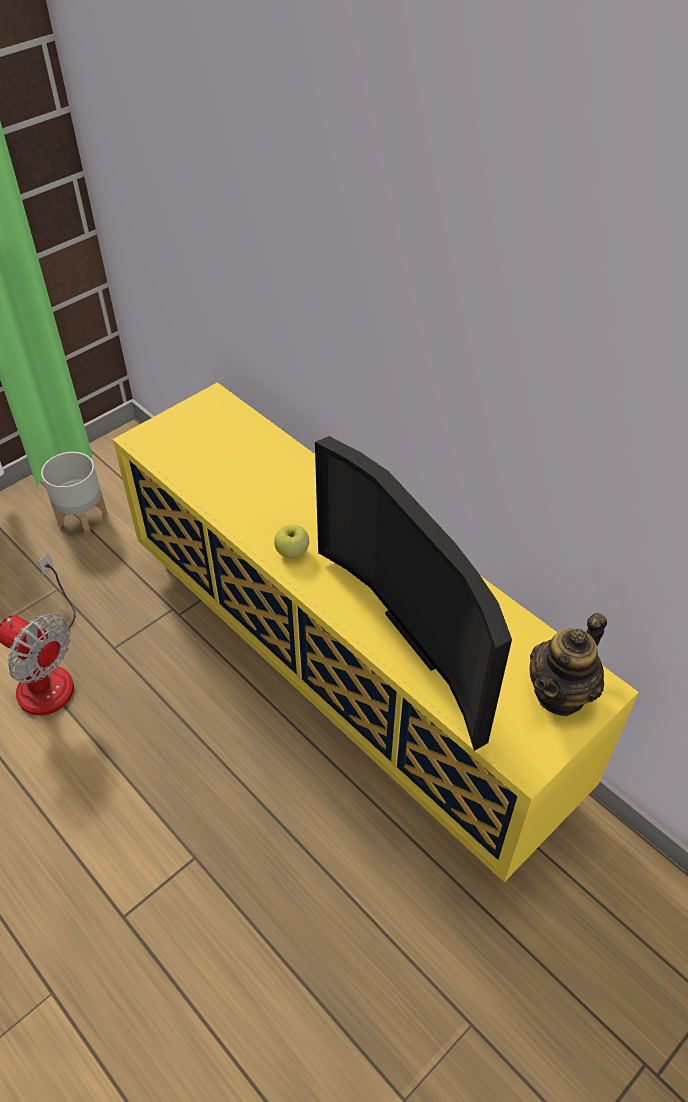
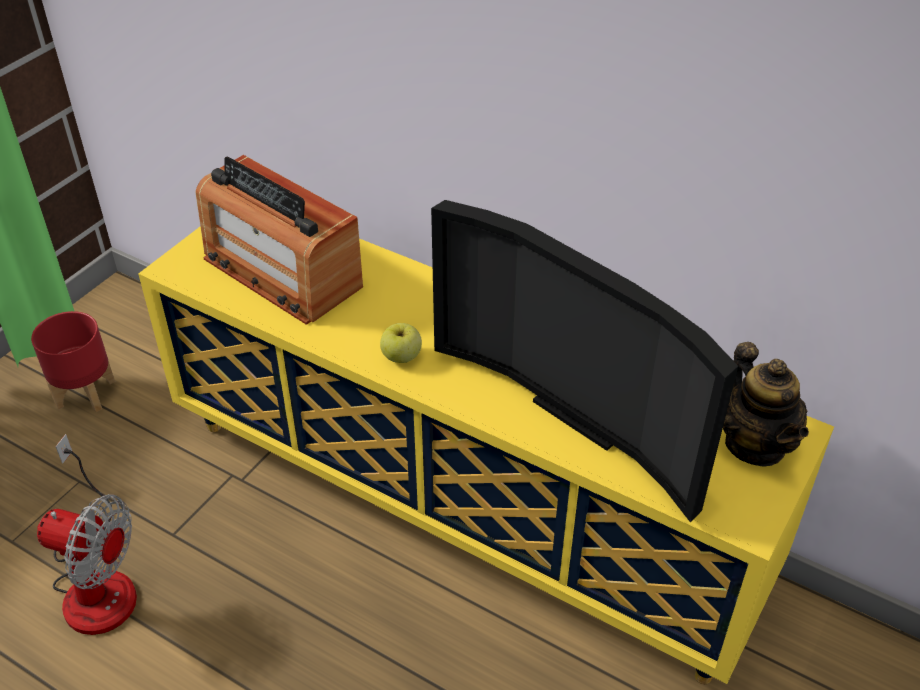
camera: 15 degrees left, 5 degrees down
(83, 517) = (86, 392): grey planter -> red planter
(223, 458) = (281, 272): none -> radio
(560, 693) = (755, 444): teapot -> teapot turned 45 degrees counterclockwise

